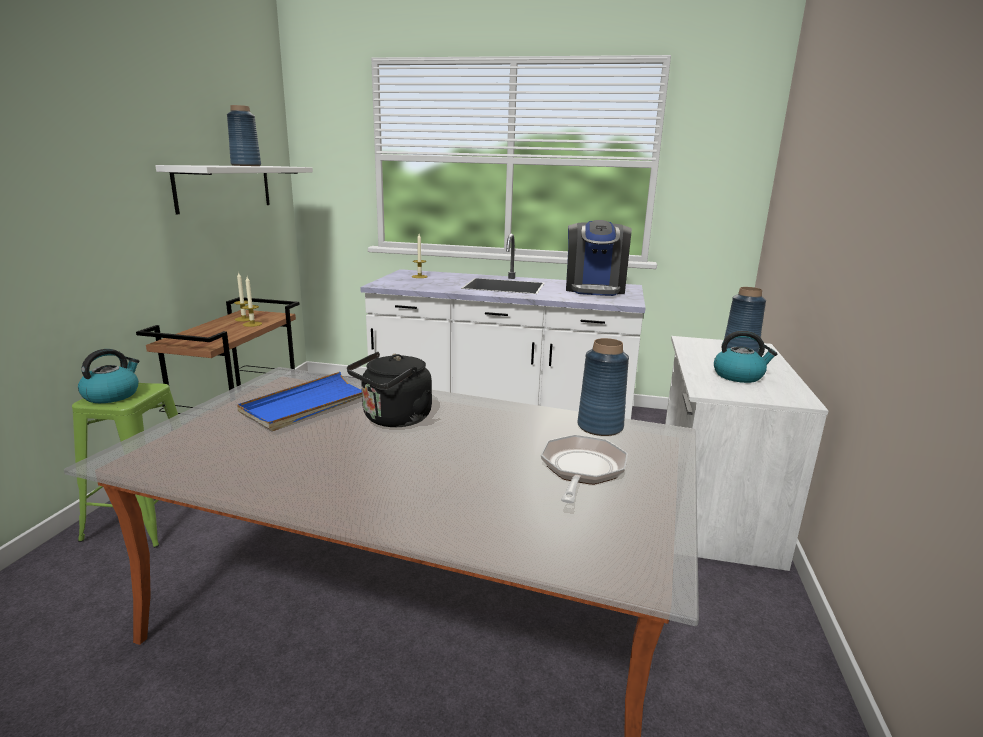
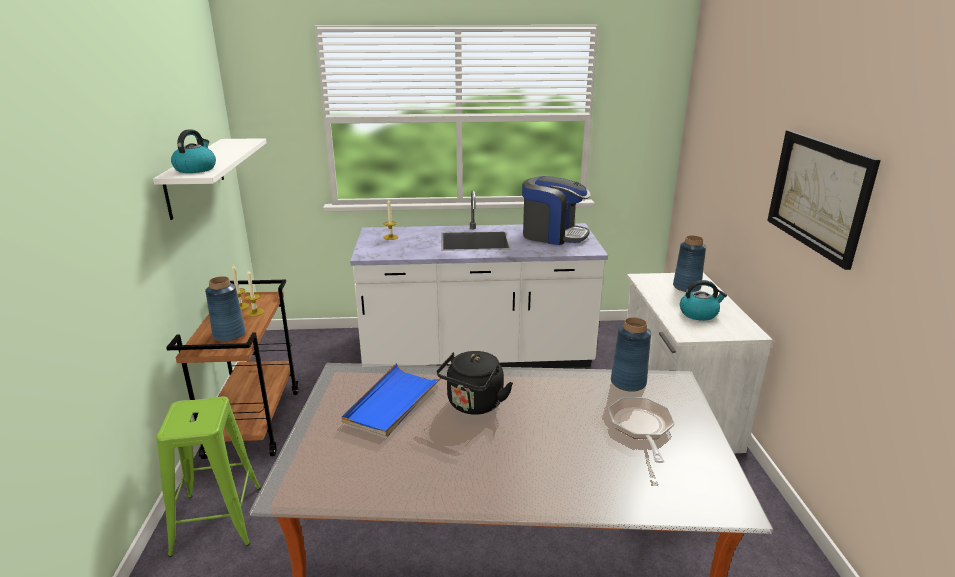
camera: 15 degrees left, 5 degrees up
(112, 395) = (186, 420): kettle -> kettle (196, 169)
(246, 165) = (215, 153): blue vase -> blue vase (229, 334)
(594, 289) = (553, 235): coffee machine -> coffee machine turned 60 degrees counterclockwise
(896, 194) = (818, 194): none -> picture

